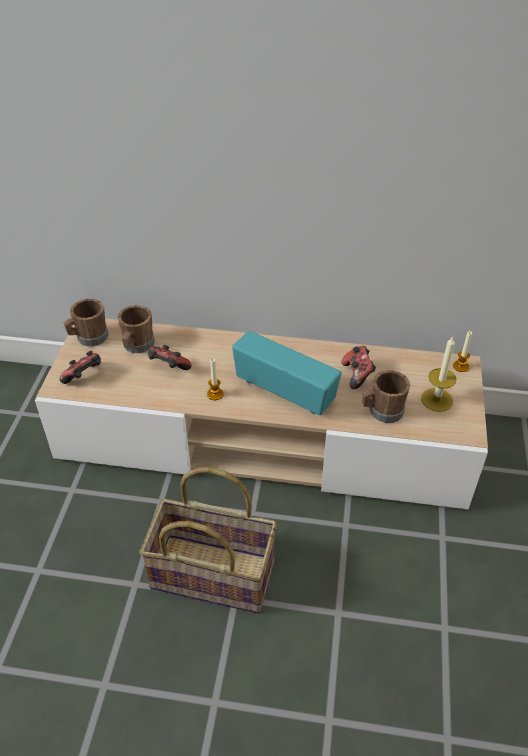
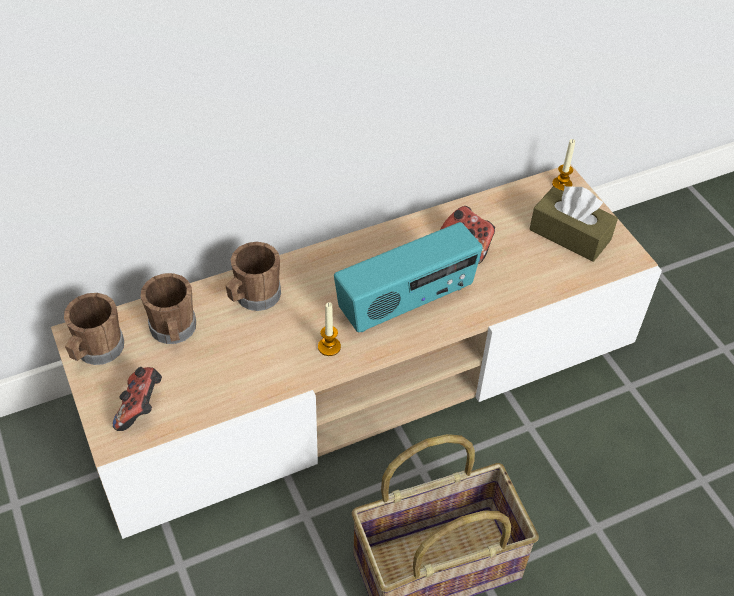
camera: 35 degrees left, 5 degrees up
(168, 368) = (242, 341): game controller -> none
(285, 391) = (406, 303): radio -> radio turned 150 degrees clockwise
(382, 411) = (528, 275): brown mug -> brown mug (254, 297)
(437, 400) = (570, 235): candle -> brown tissue box

